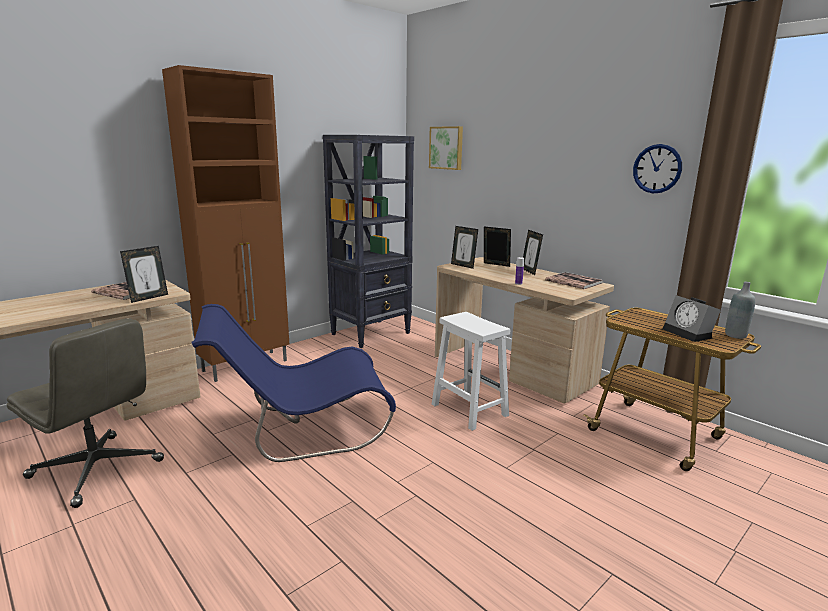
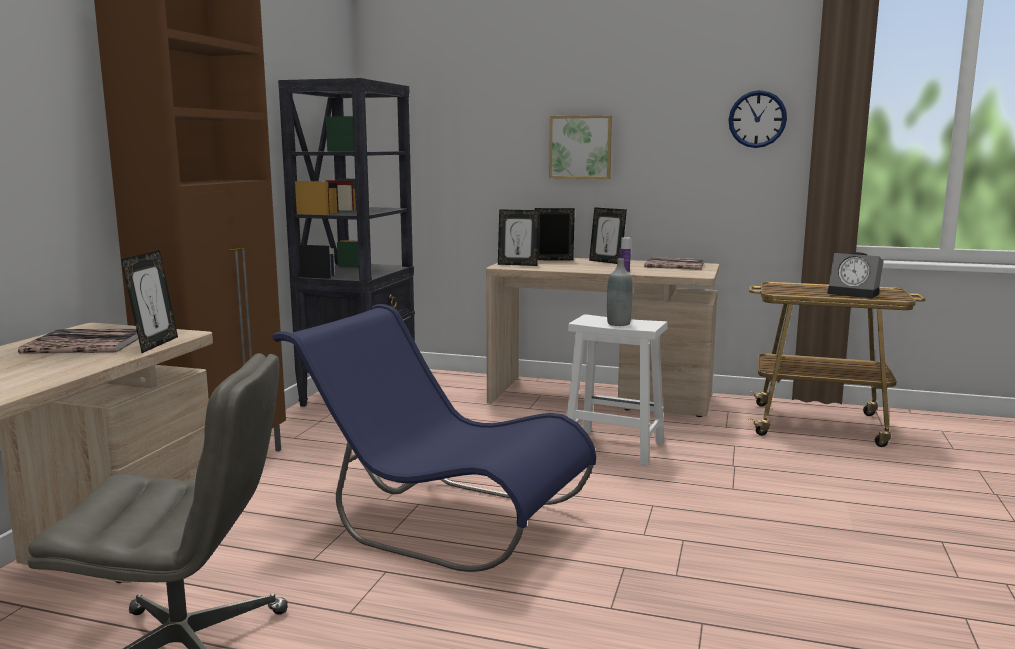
camera: 30 degrees left, 5 degrees down
(301, 431) = (441, 520): blue chair -> blue chair turned 75 degrees clockwise
(446, 148) = (439, 105): picture -> picture (581, 147)
(735, 335) = (890, 290): grey bottle -> grey bottle (618, 323)

